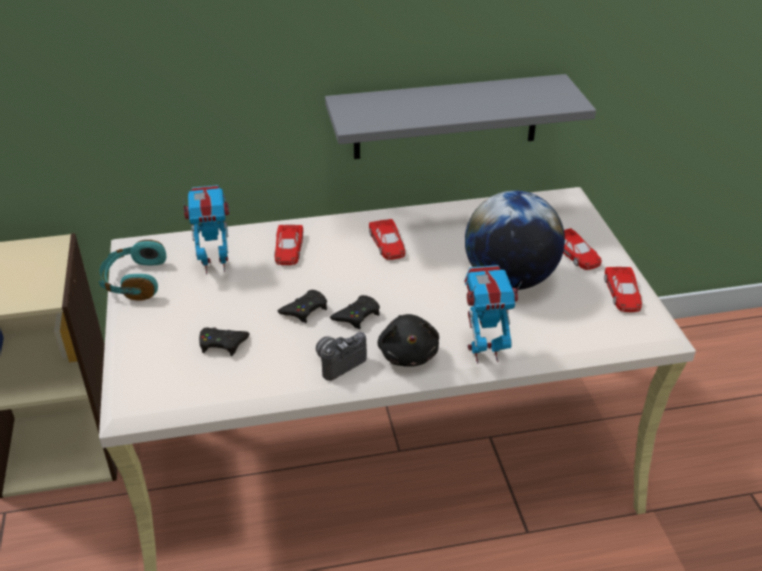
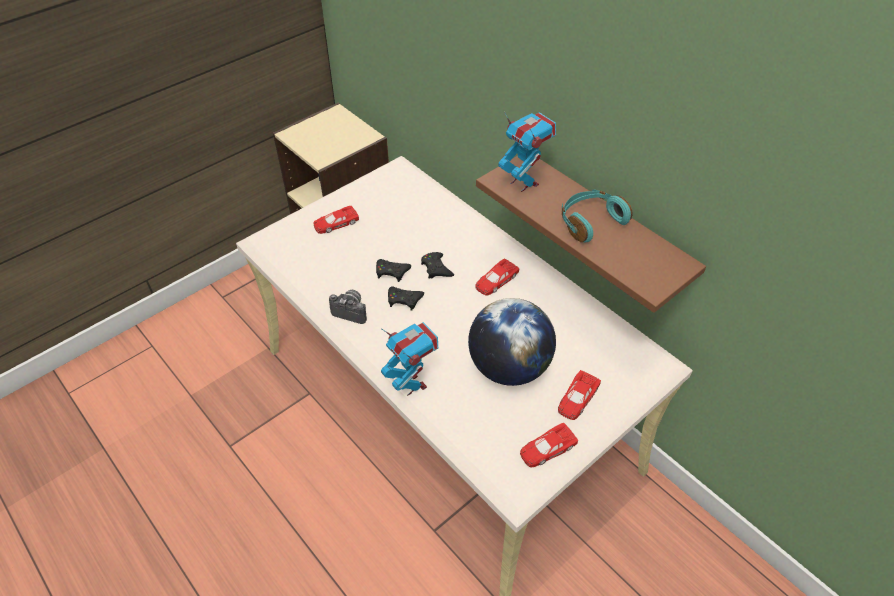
camera: 60 degrees right, 10 degrees up
(134, 281) = (364, 185): turquoise headphones -> turquoise headphones (590, 222)
(215, 265) = (405, 210): toy robot -> toy robot (523, 183)
(222, 344) = (334, 250): black game controller -> black game controller (436, 268)
(288, 249) = (448, 234): red toy car -> red toy car (336, 223)
(408, 353) = (383, 343): black plush toy -> none
(446, 117) = (604, 228): grey shelf -> brown shelf

